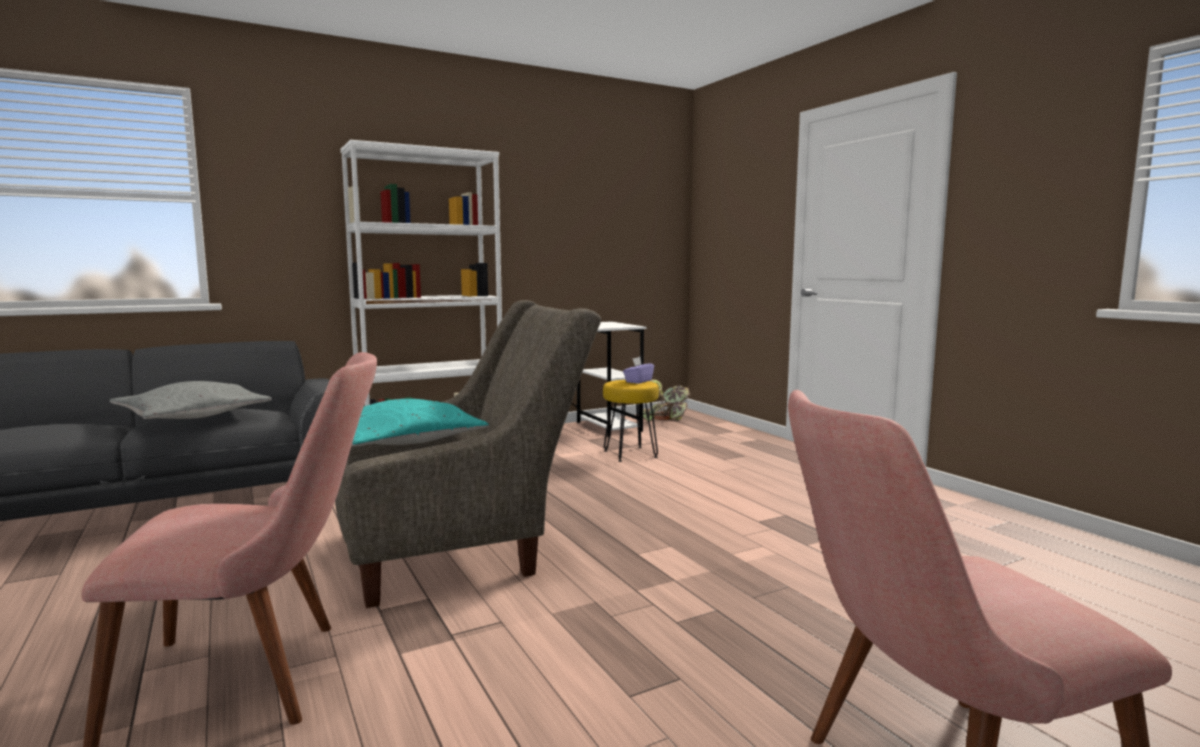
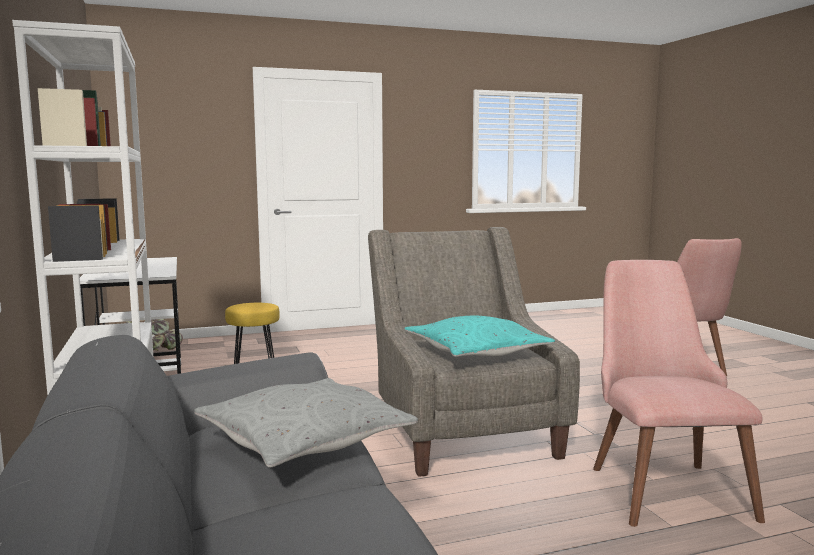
camera: 80 degrees left, 0 degrees up
(638, 381) = (250, 304): purple tissue box -> none

